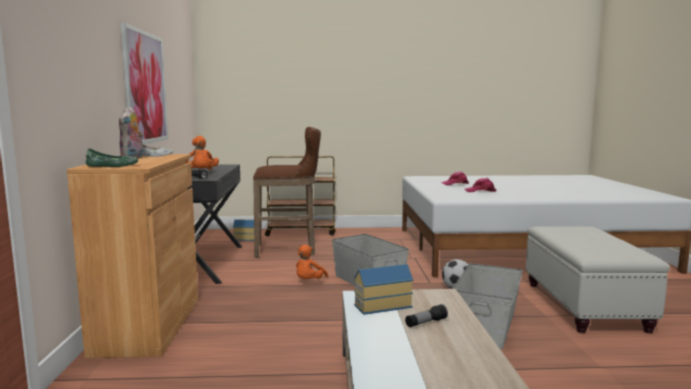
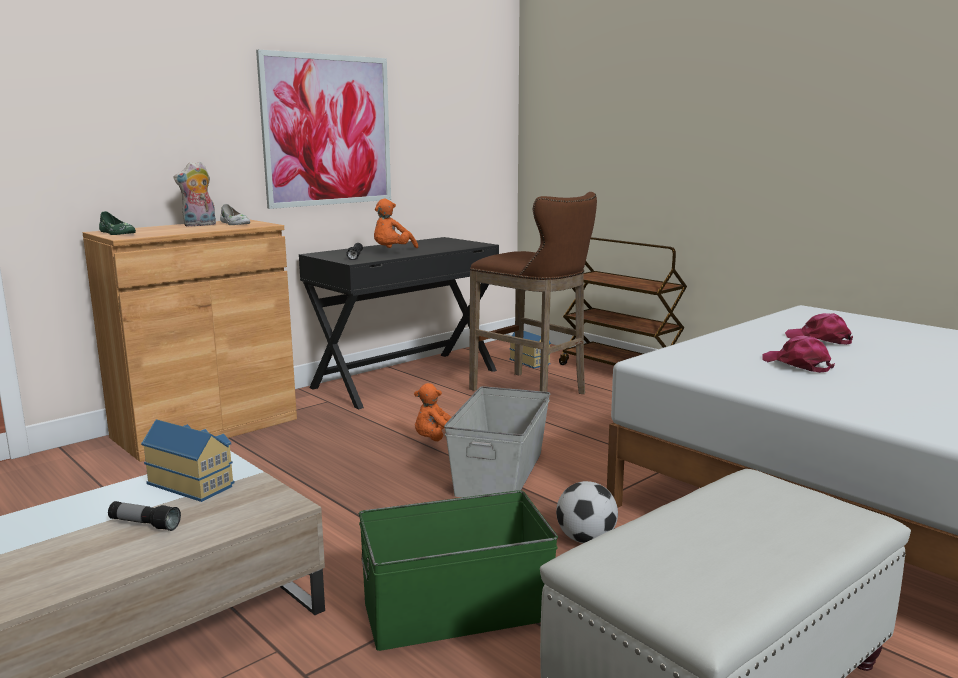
camera: 50 degrees right, 5 degrees up
(487, 326) = (457, 612): grey storage box -> green storage box

